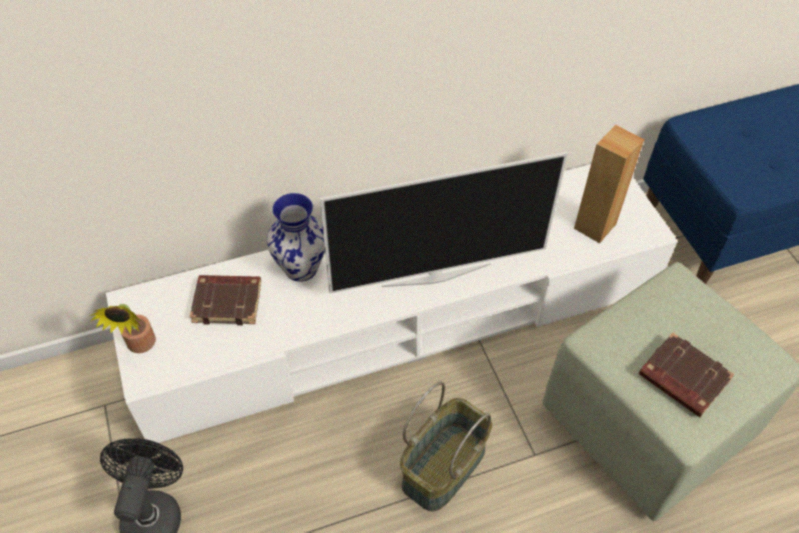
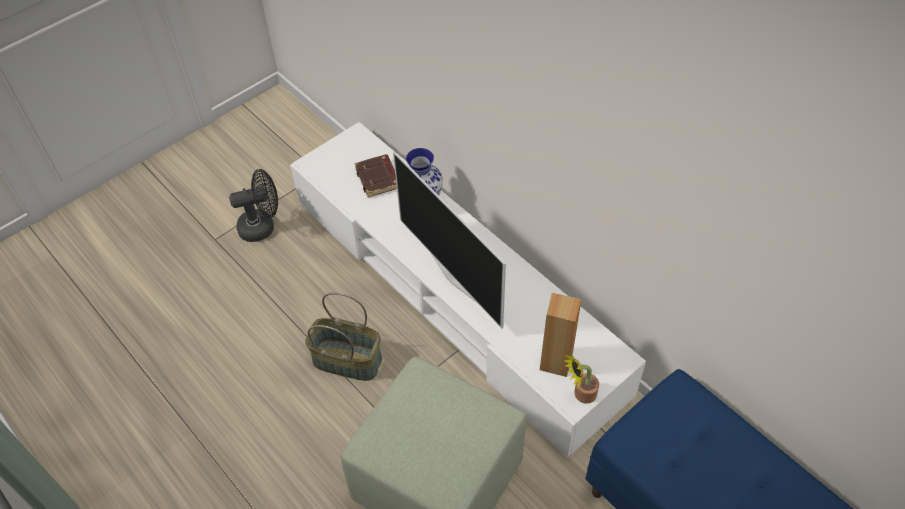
camera: 70 degrees right, 0 degrees up
(140, 346) = (328, 153): potted plant -> potted plant (581, 395)
(682, 378) = (406, 432): brown book -> none

